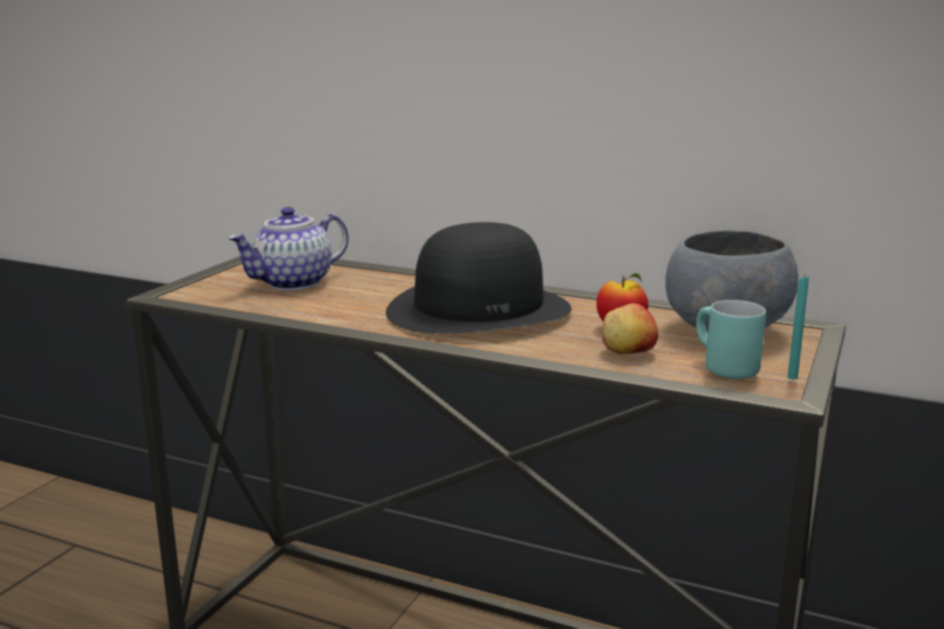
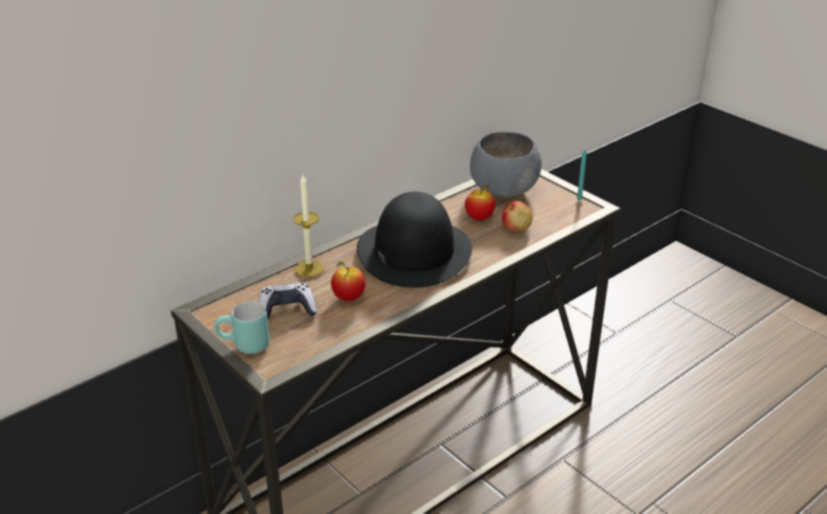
camera: 65 degrees left, 15 degrees up
(293, 283) = (287, 310): teapot -> game controller
(341, 301) = (348, 298): none -> apple
(384, 275) = (309, 268): none -> candle
(720, 368) = (557, 211): turquoise mug -> turquoise mug (244, 347)

